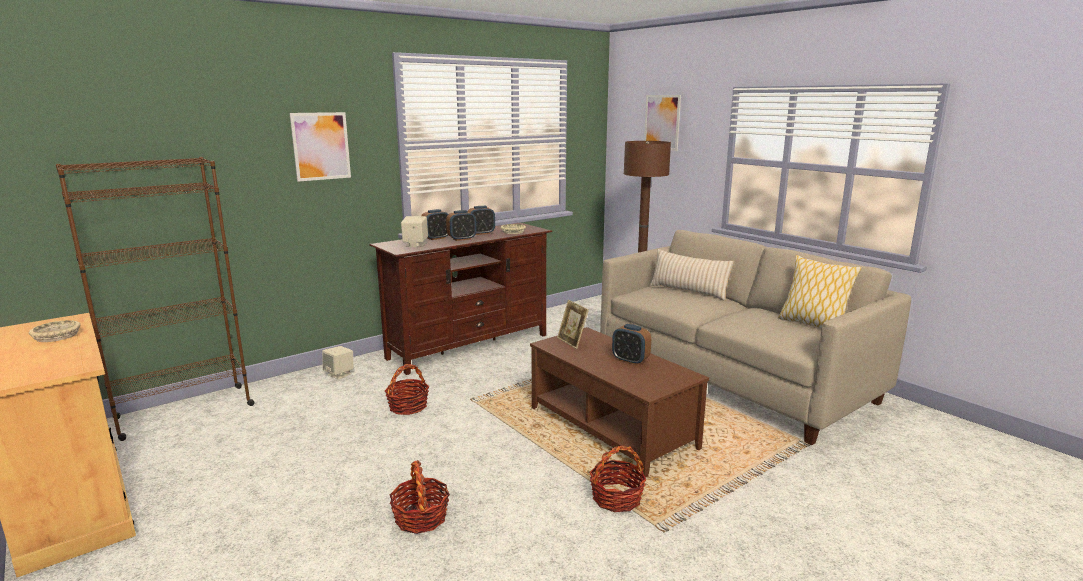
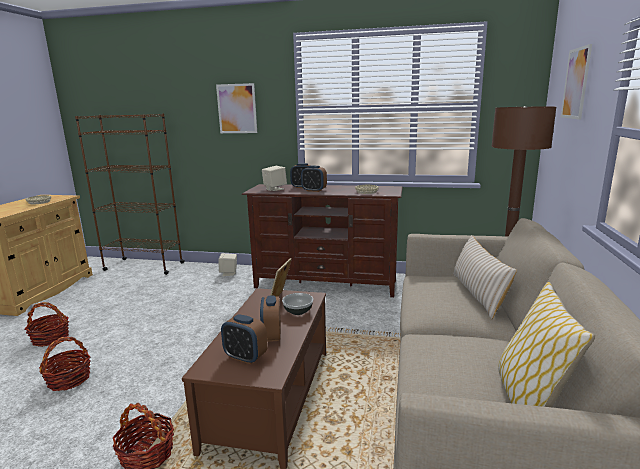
camera: 50 degrees right, 0 degrees up
(408, 406) = (211, 308): basket -> basket (50, 338)
(481, 233) = (341, 189): alarm clock -> alarm clock (245, 357)
(605, 343) = (298, 311): none -> bowl

